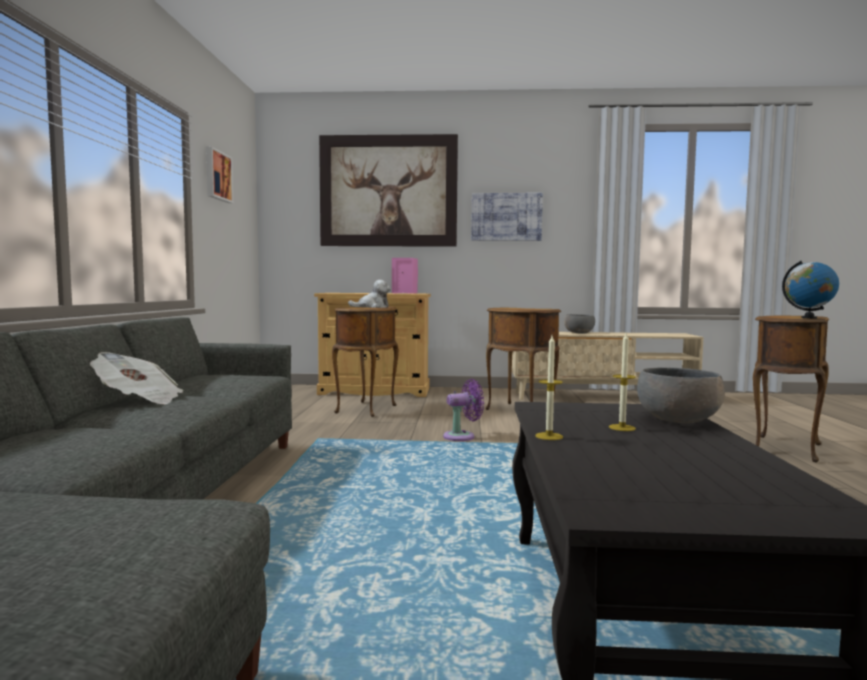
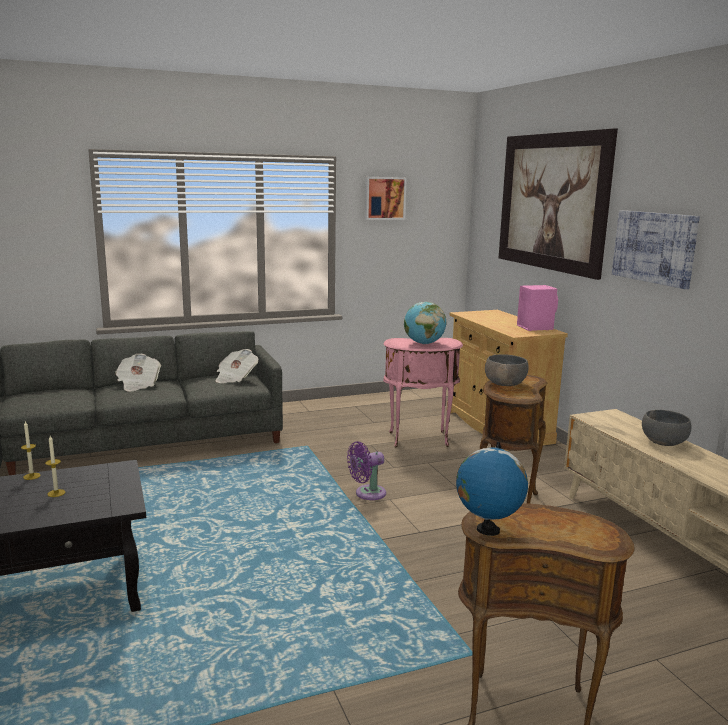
camera: 65 degrees right, 10 degrees up
(226, 373) = (235, 378): none -> newspaper
(368, 409) = (419, 440): brown side table -> pink side table
(372, 307) = (424, 343): plush toy -> globe
(462, 436) = (367, 493): purple fan -> purple fan turned 105 degrees clockwise
(678, 420) = (84, 509): grey bowl -> grey bowl (504, 384)

